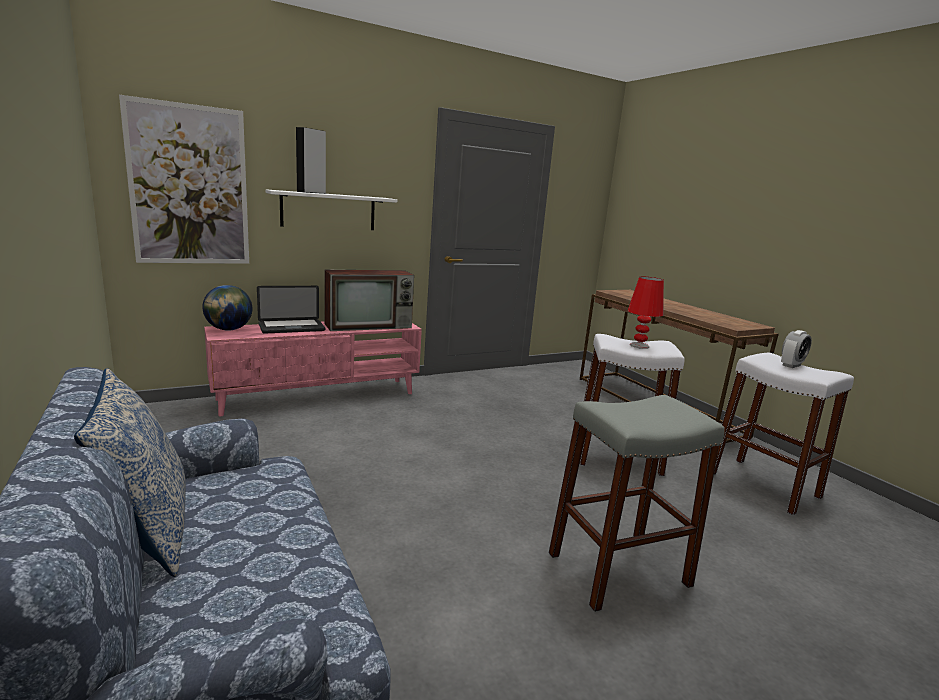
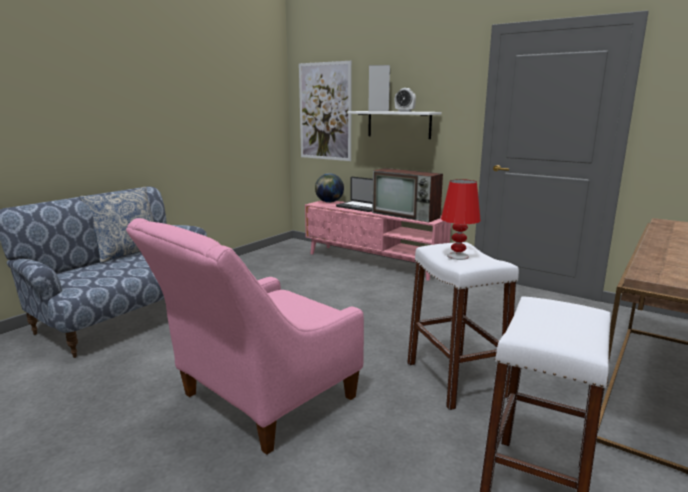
camera: 65 degrees right, 0 degrees up
(618, 569) = (258, 401): grey stool -> pink armchair
(791, 365) = (560, 322): alarm clock -> alarm clock (404, 111)

